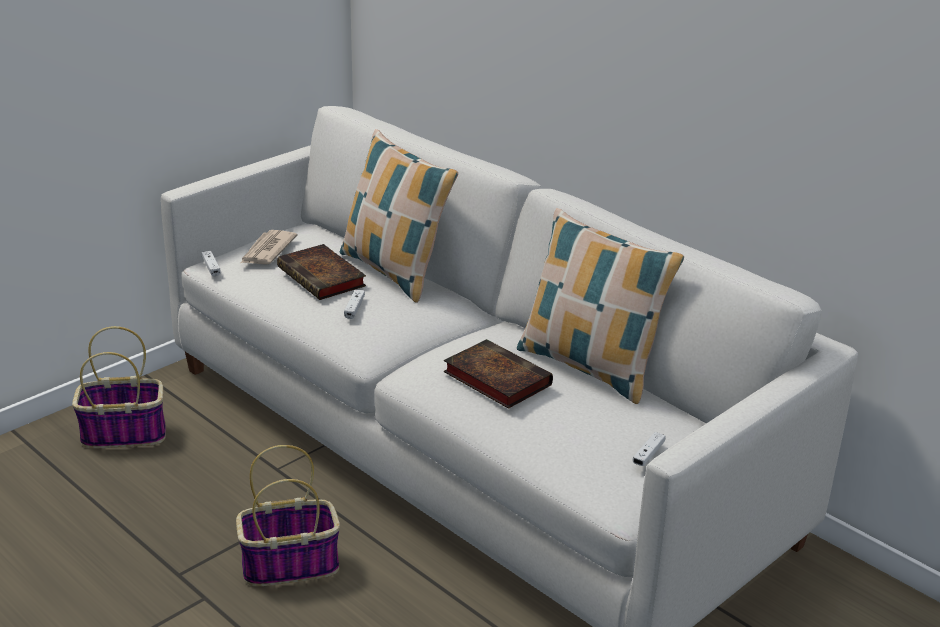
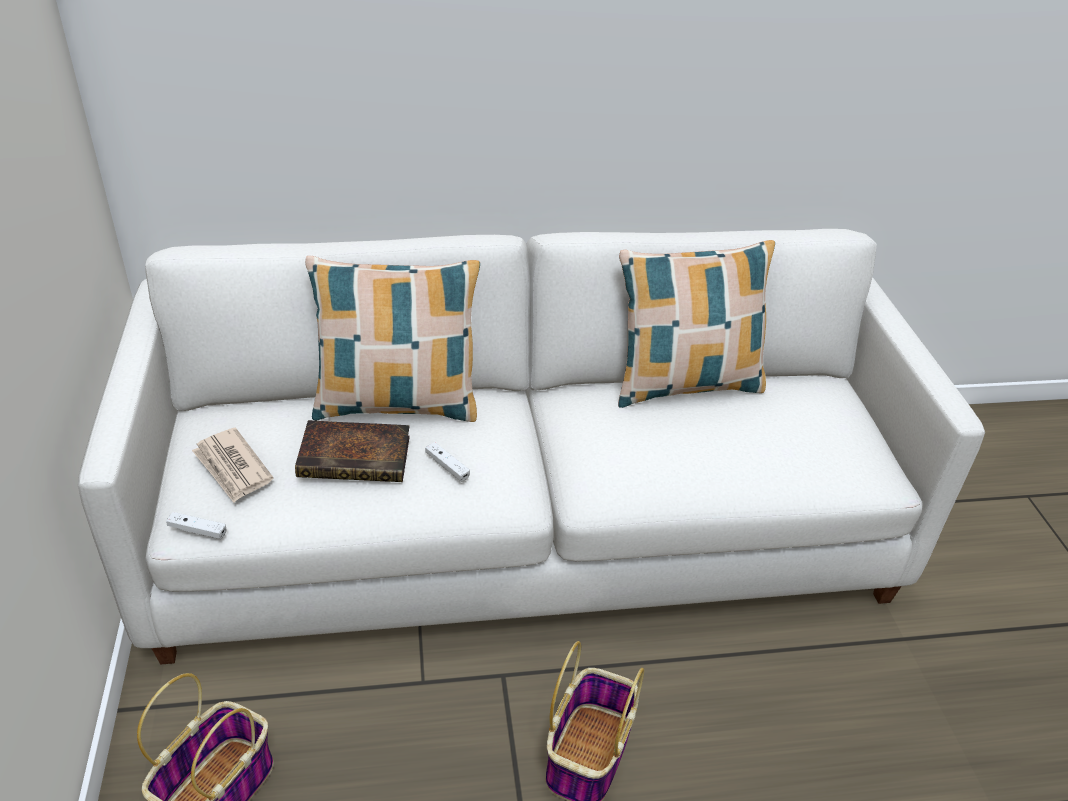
camera: 55 degrees left, 10 degrees up
(494, 378) = (665, 445): book -> none
(648, 454) = (836, 427): white game controller -> none

